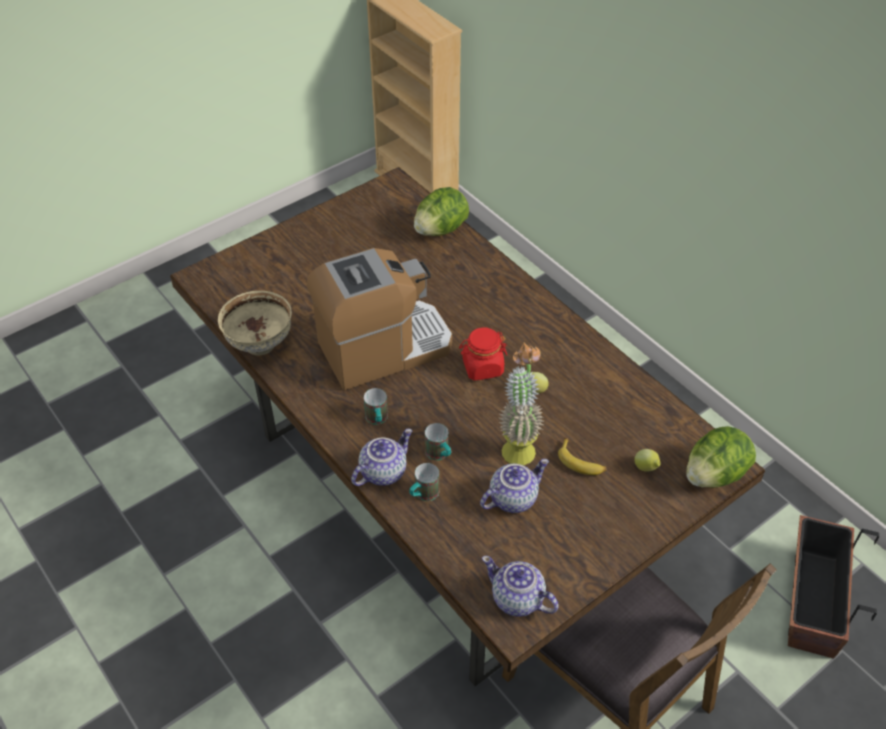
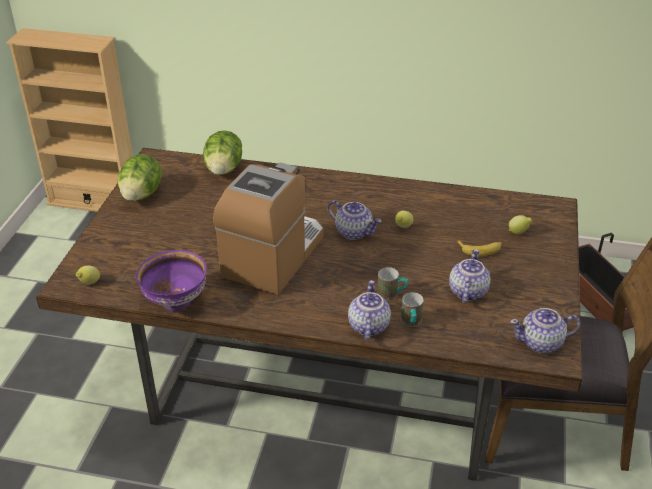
camera: 40 degrees left, 10 degrees down
(217, 285) = (89, 283): none -> lemon
(259, 344) = (175, 302): beige bowl -> purple bowl
(377, 420) = (324, 299): mug -> none
(482, 367) = (354, 232): red jar -> teapot
(518, 444) = (432, 261): potted plant -> none
(714, 474) = (556, 215): lettuce -> lettuce (141, 195)

